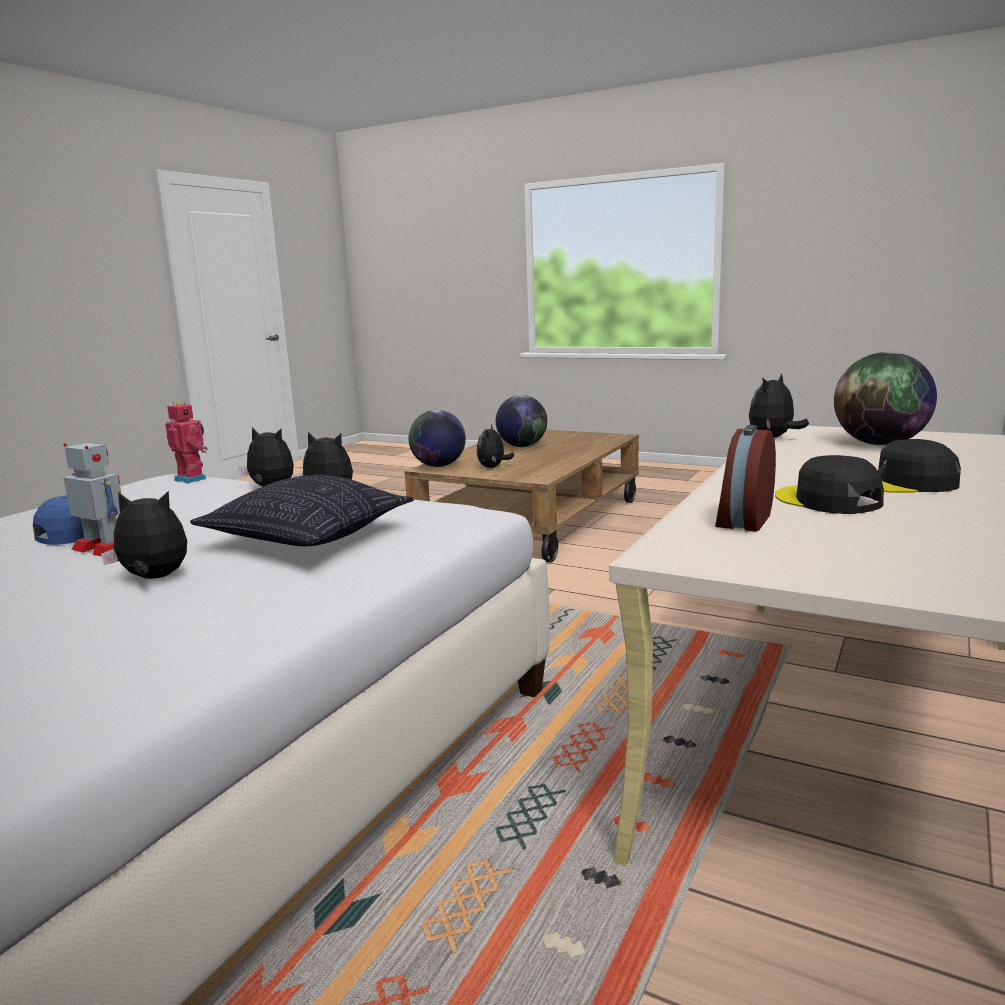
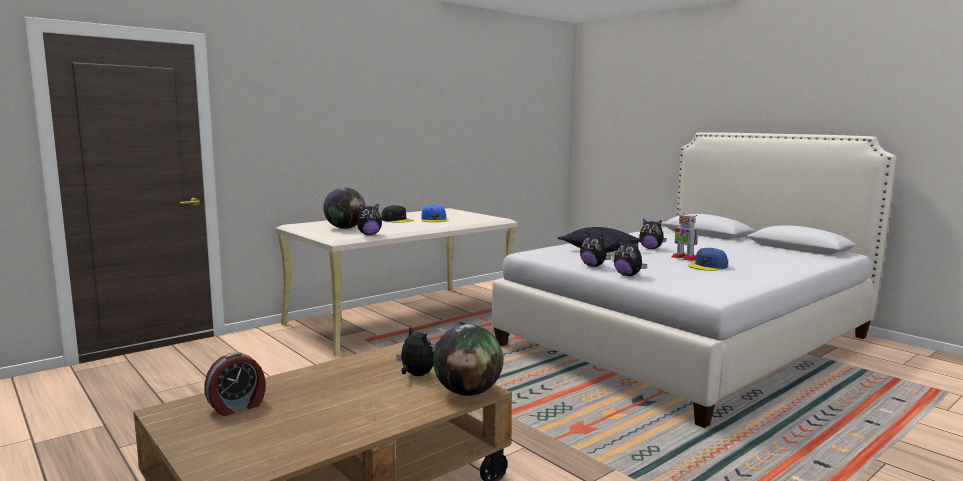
camera: 160 degrees left, 5 degrees down
(192, 479) = (688, 289): toy robot -> none
(493, 467) = (415, 375): plush toy -> plush toy turned 75 degrees counterclockwise
(522, 446) = (319, 417): globe -> none
(743, 520) = (469, 219): alarm clock -> alarm clock (237, 407)
(827, 501) = (434, 220): black cap -> blue cap

